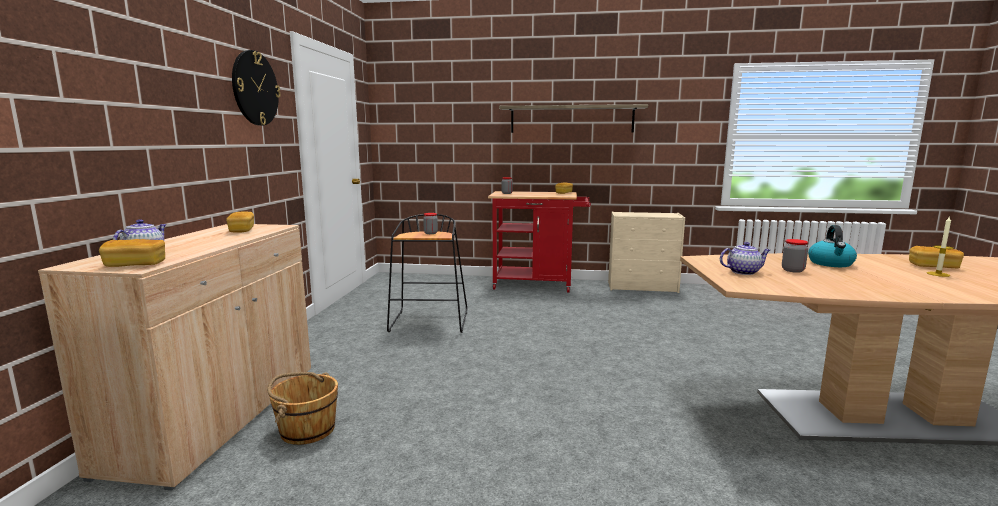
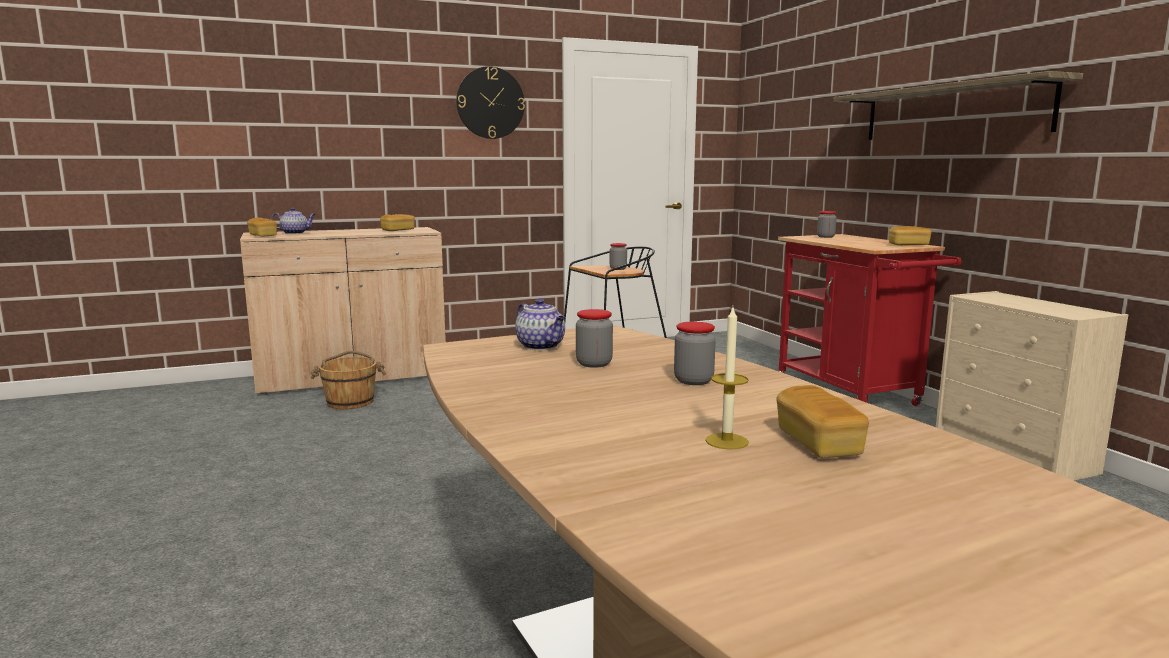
camera: 60 degrees right, 0 degrees up
(831, 263) = (693, 381): kettle -> jar

